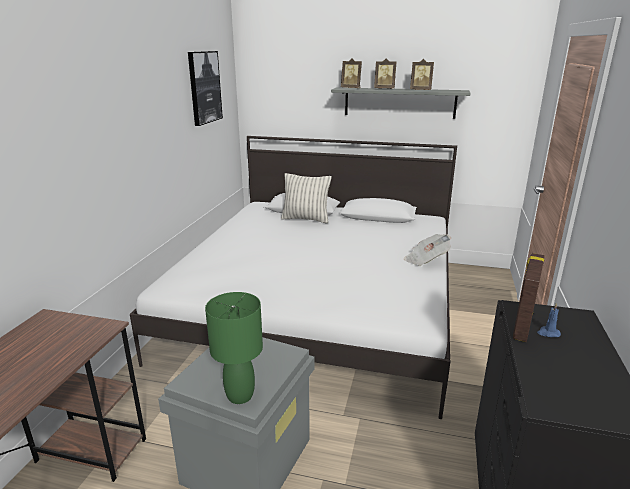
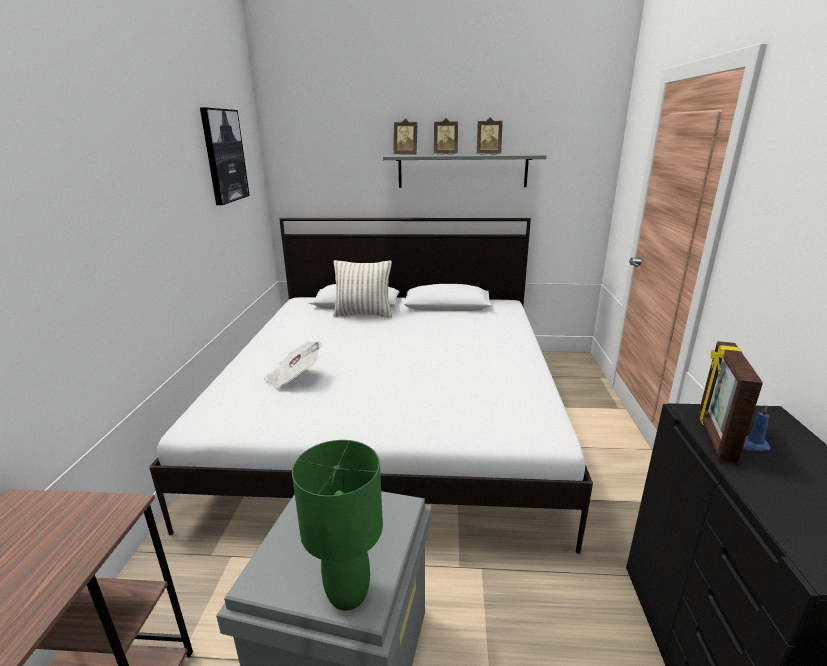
camera: 10 degrees left, 0 degrees up
(426, 260) = (521, 354): newspaper -> newspaper (294, 378)

